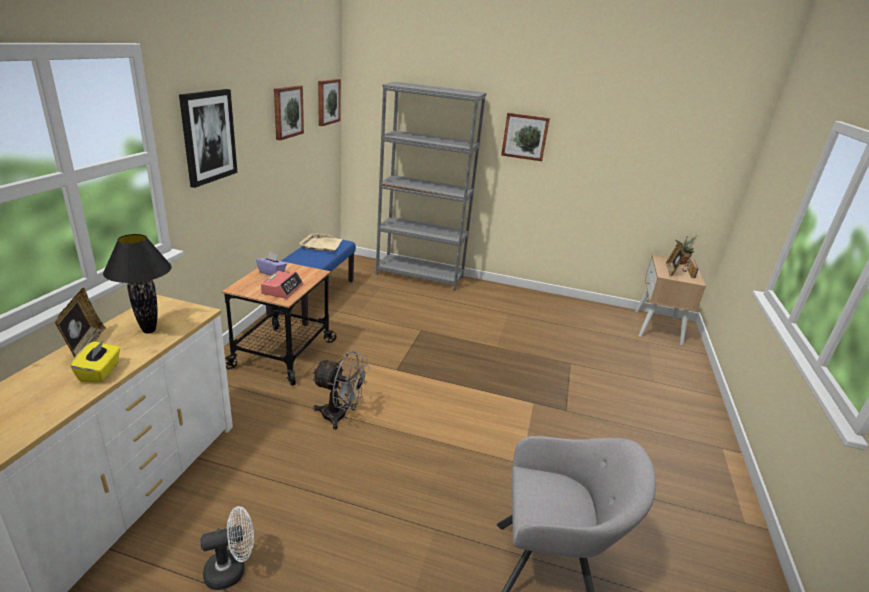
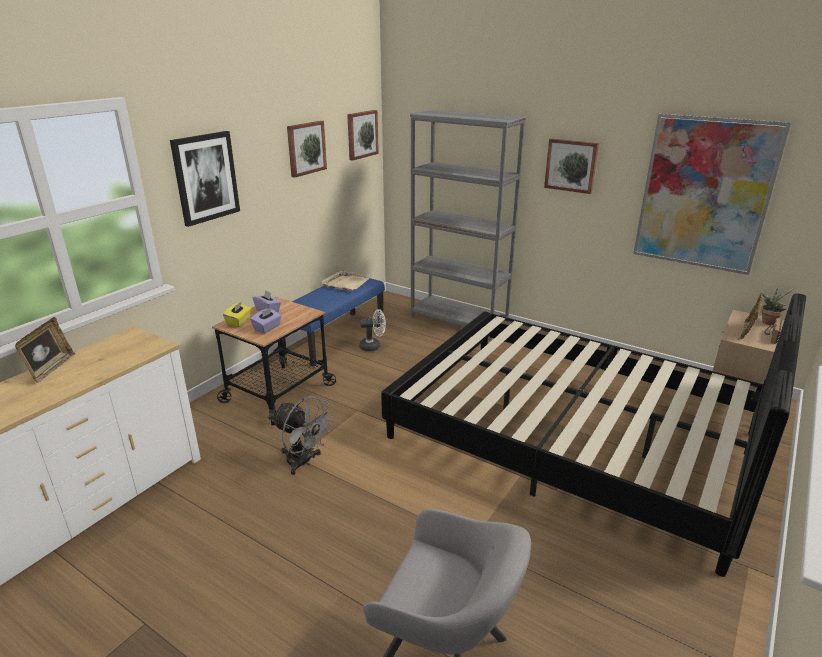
camera: 20 degrees right, 0 degrees up
(100, 372) = (47, 393): yellow tissue box -> yellow tissue box (238, 322)
(150, 330) = (108, 359): black table lamp -> none
(232, 570) = (140, 592): white fan -> white fan (373, 346)
(282, 289) = (267, 328): alarm clock -> purple tissue box
(558, 365) = (572, 437): none -> black bed
(634, 162) = (704, 194): none -> picture

